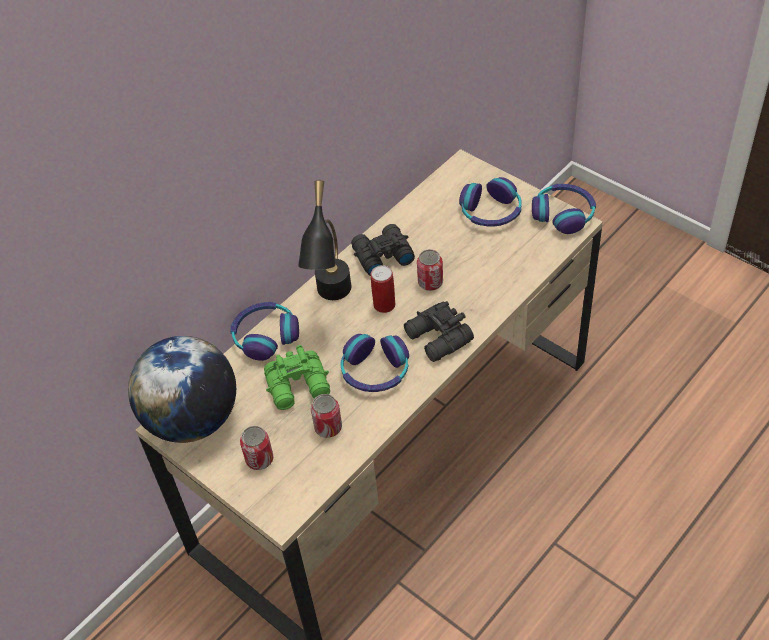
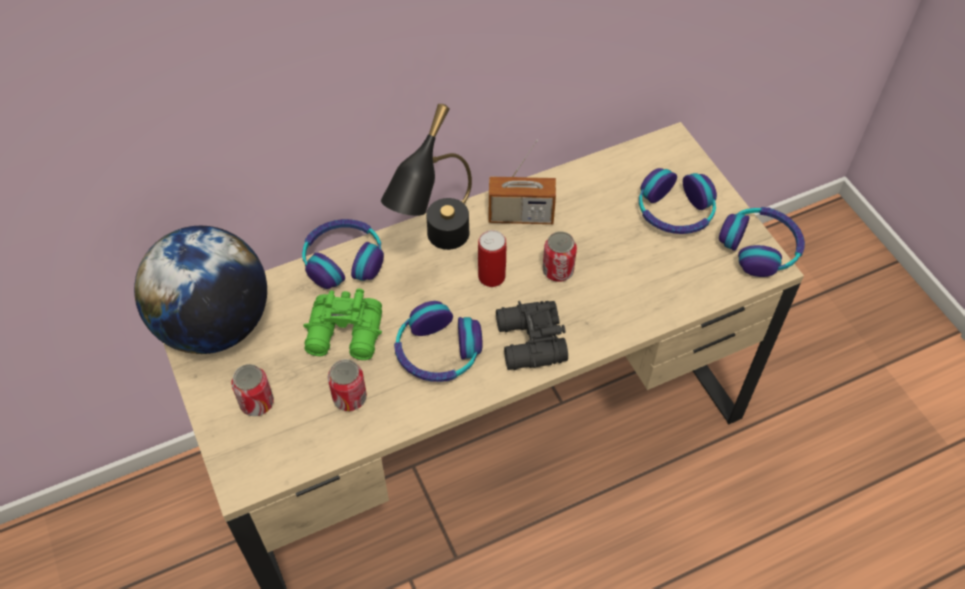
camera: 20 degrees right, 5 degrees up
(381, 255) = (521, 216): black binoculars -> radio

